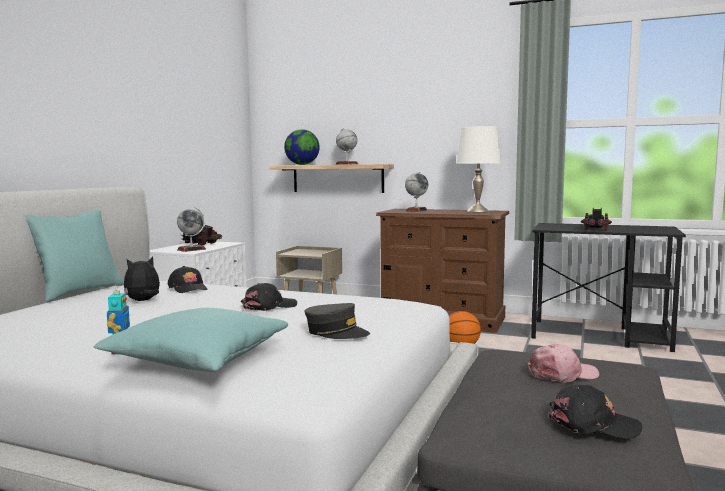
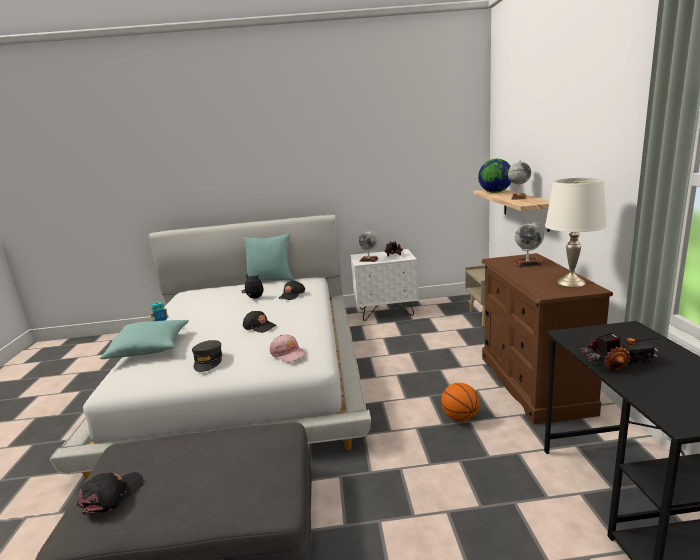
camera: 65 degrees right, 10 degrees up
(562, 374) = (210, 466): pink cap -> pink cap (288, 353)
(593, 424) = (112, 495): black cap -> black cap turned 135 degrees counterclockwise

